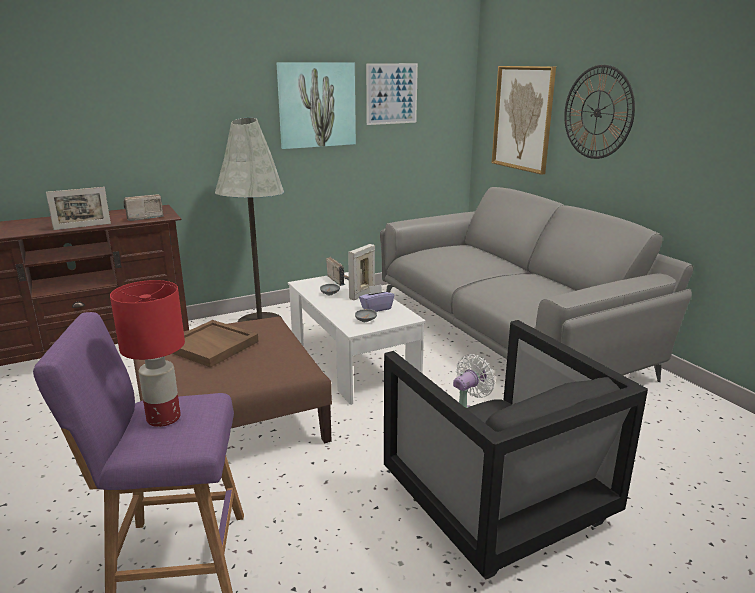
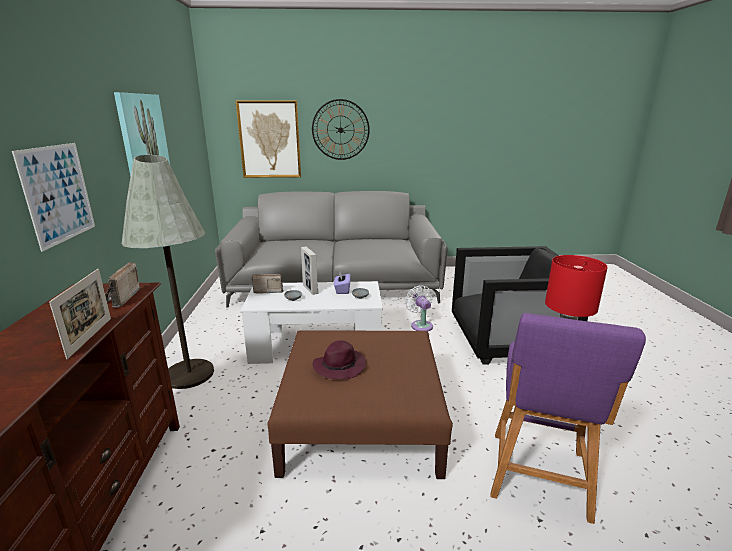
camera: 65 degrees left, 0 degrees up
(213, 346) = (340, 366): brown tray -> purple hat
(392, 94) = (175, 125): picture -> picture (58, 194)

